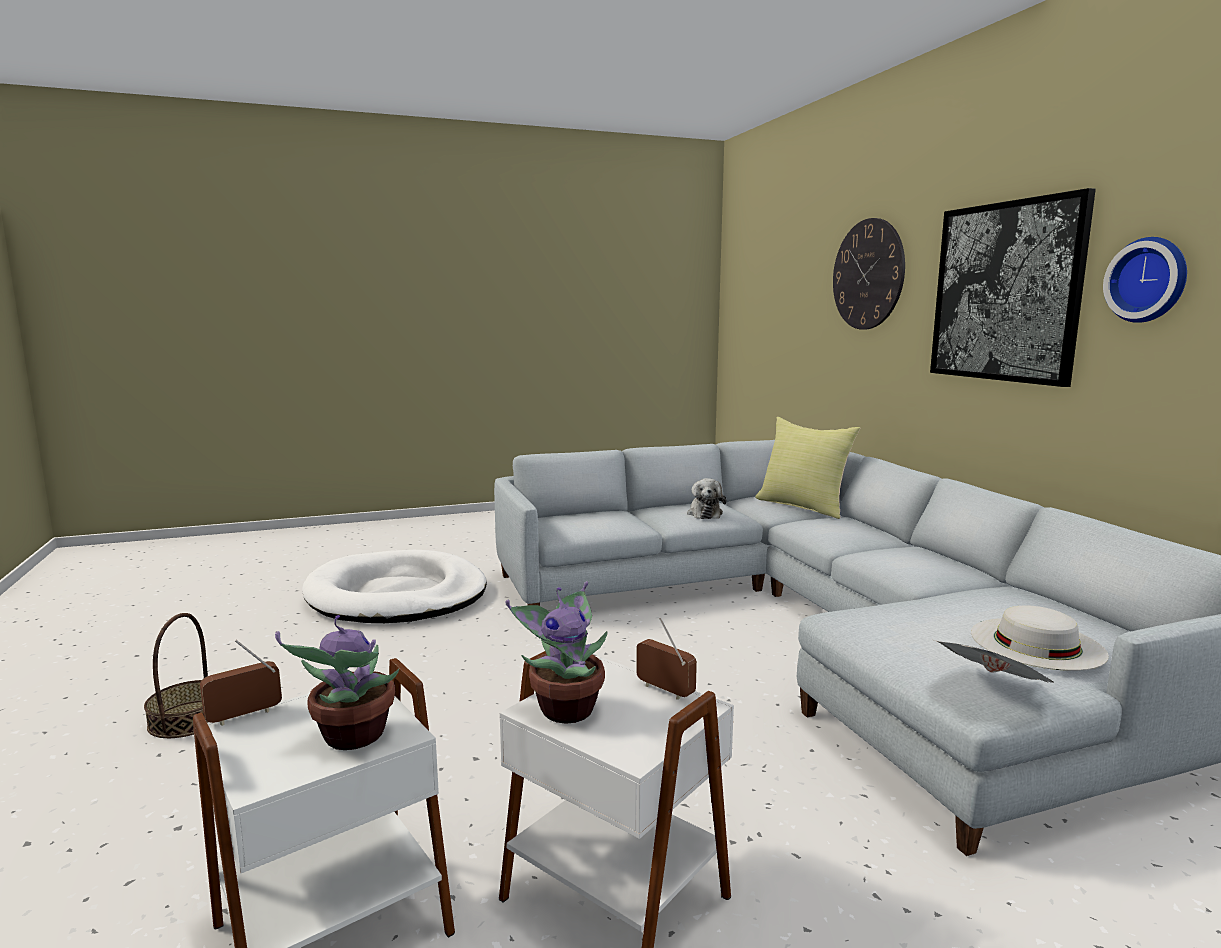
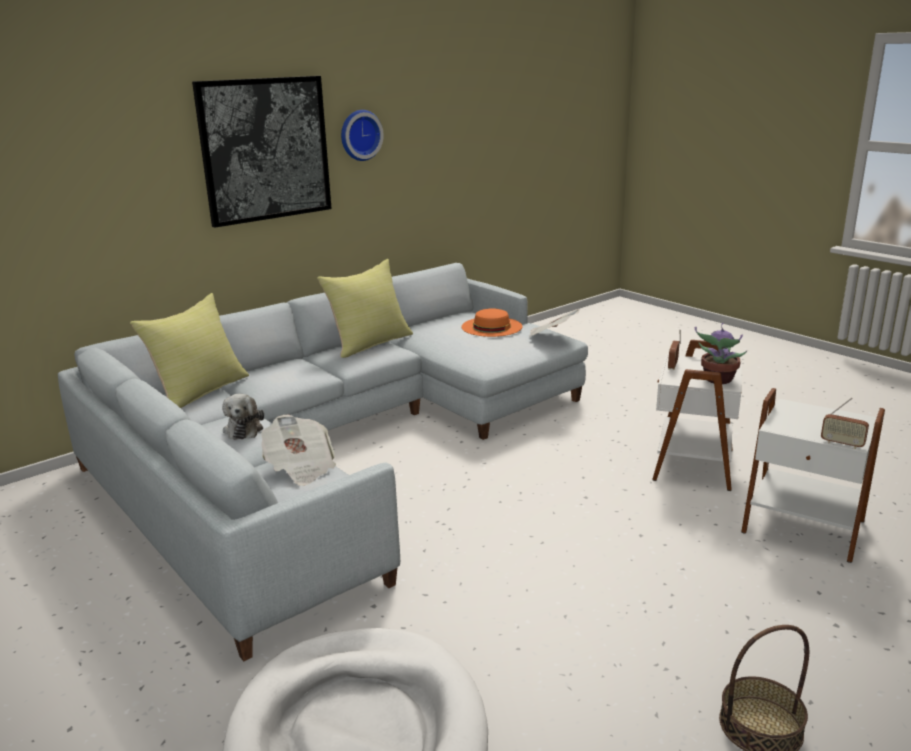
camera: 110 degrees left, 10 degrees up
(352, 737) = (809, 413): potted plant -> none
(612, 522) = (300, 467): none -> newspaper
(704, 513) = (244, 429): plush toy -> plush toy turned 105 degrees clockwise
(868, 274) = (86, 144): wall clock -> none
(949, 568) = (370, 343): none -> yellow pillow
(1036, 643) = (491, 326): white hat -> orange hat

